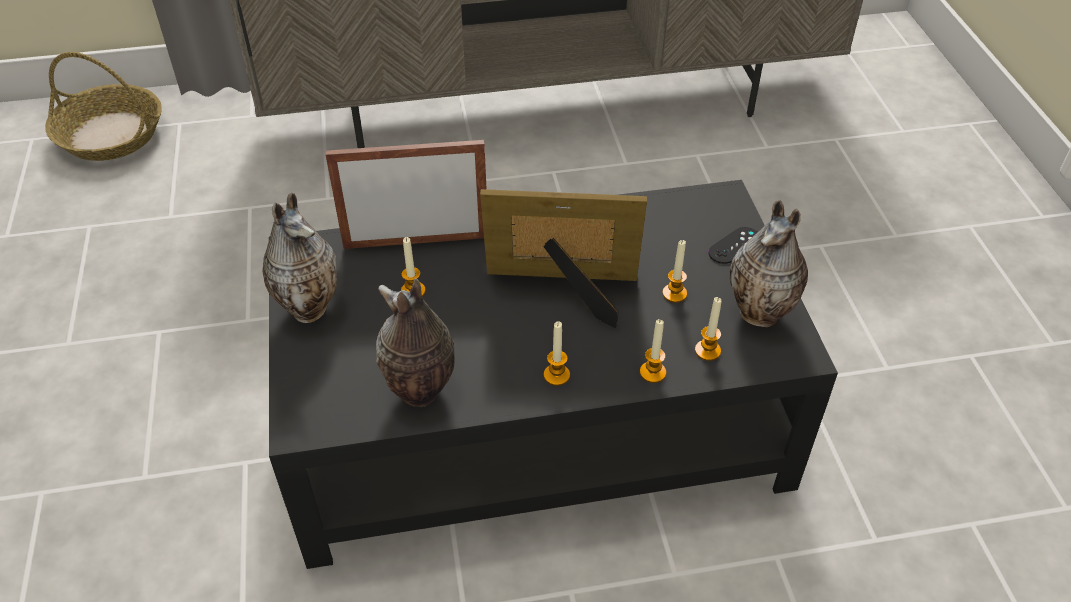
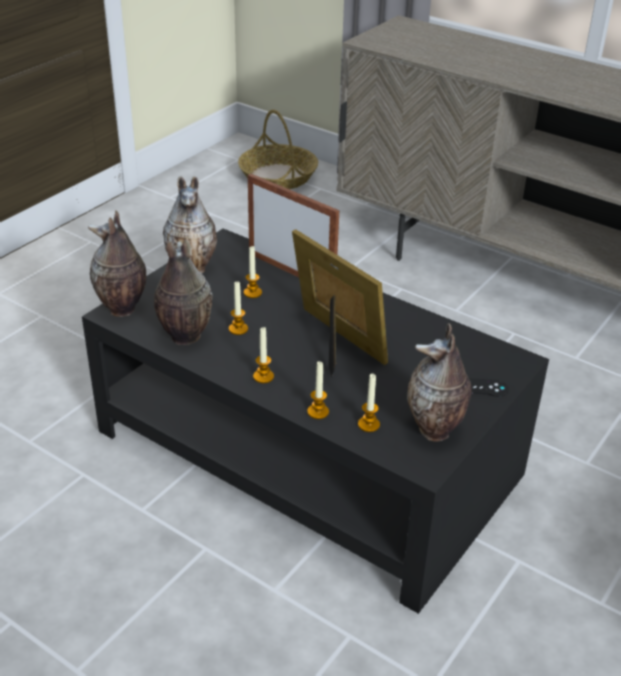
camera: 45 degrees right, 10 degrees down
(304, 412) = (122, 309): none -> vase
(674, 293) = (397, 385): candle -> candle (238, 329)

